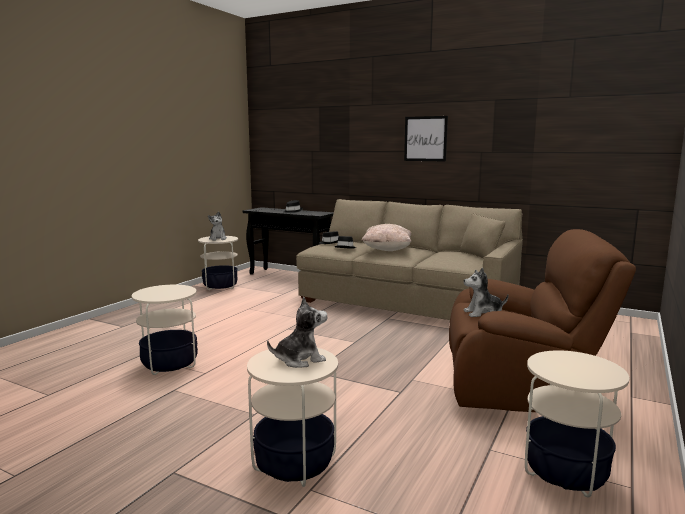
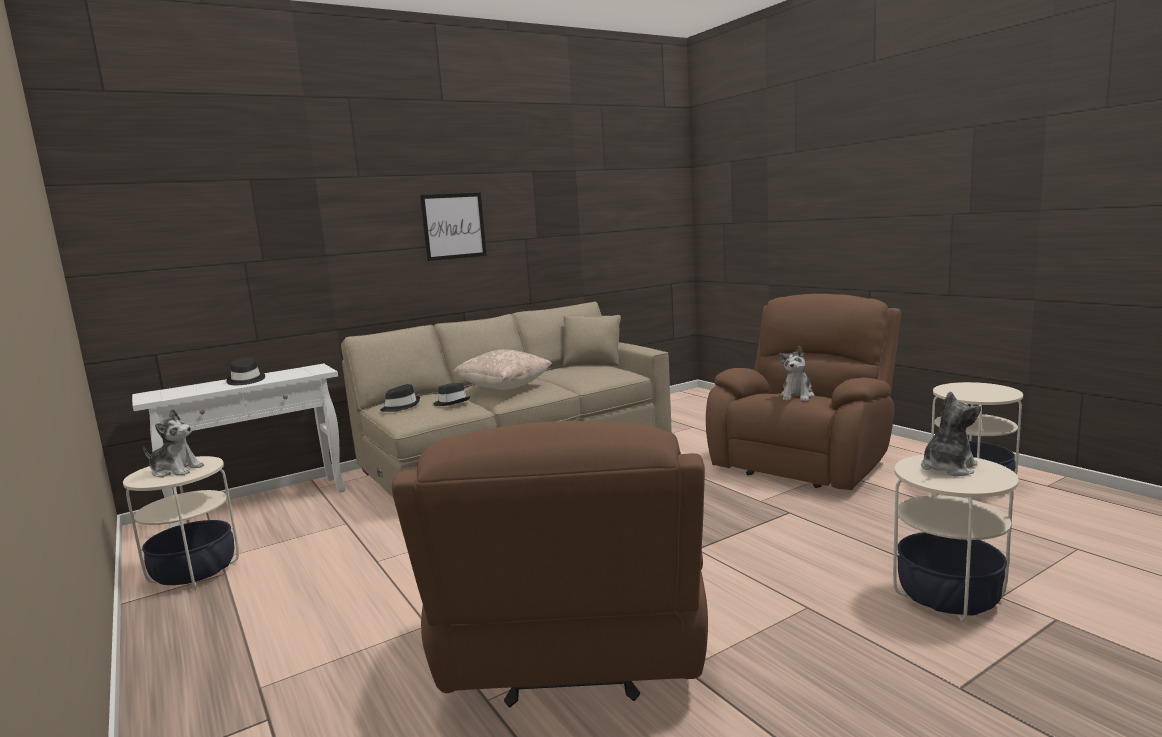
camera: 60 degrees left, 0 degrees up
(169, 365) = (572, 666): beige side table -> brown armchair
(291, 276) = (260, 504): black console table -> white console table
(299, 359) = (947, 468): plush toy -> plush toy turned 45 degrees clockwise

